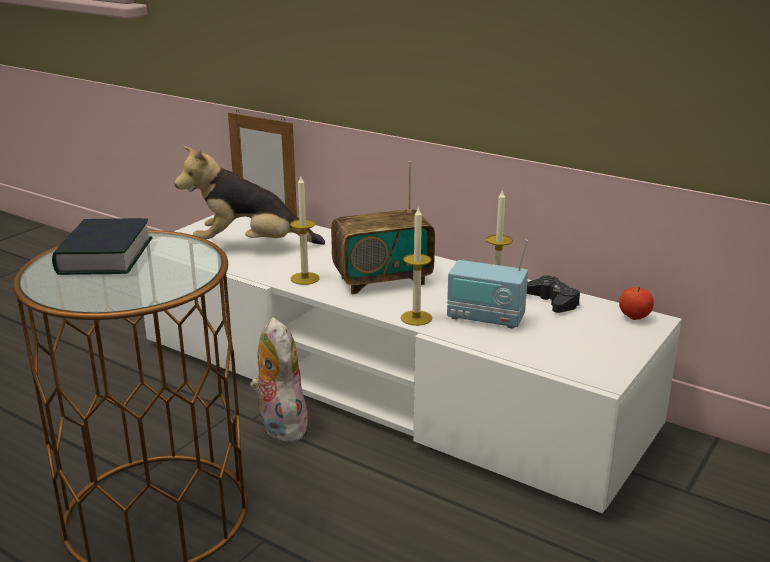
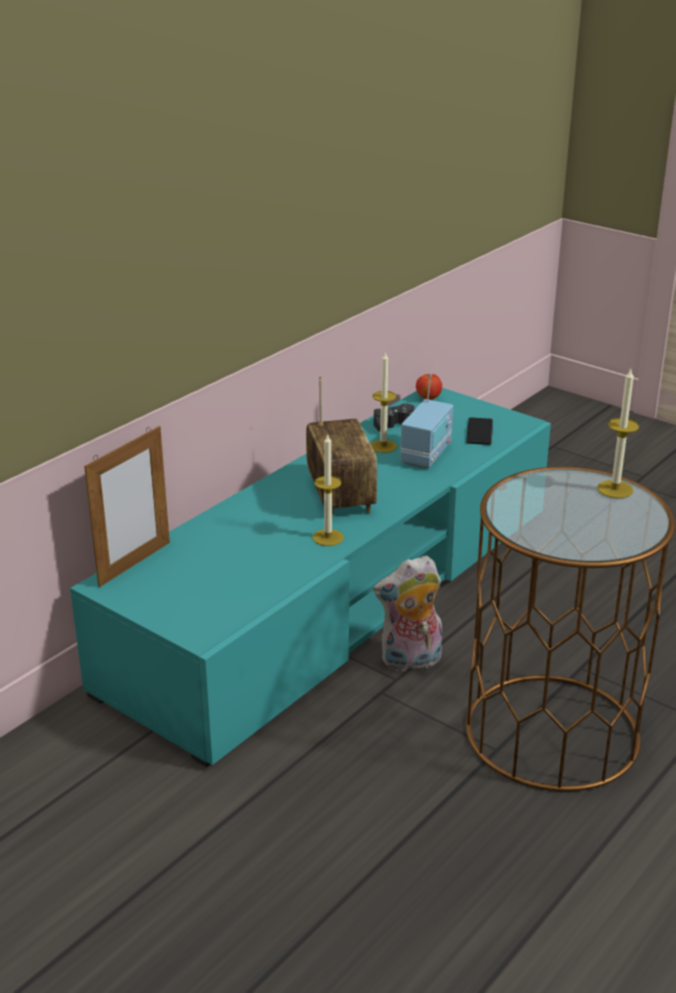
camera: 85 degrees left, 5 degrees up
(104, 257) = (555, 521): book -> none
(250, 247) = (229, 572): plush toy -> none
(385, 383) = (338, 596): white tv stand -> turquoise tv stand
(416, 318) = (424, 484): candle -> candle (615, 489)
(558, 348) = (479, 432): none -> phone

